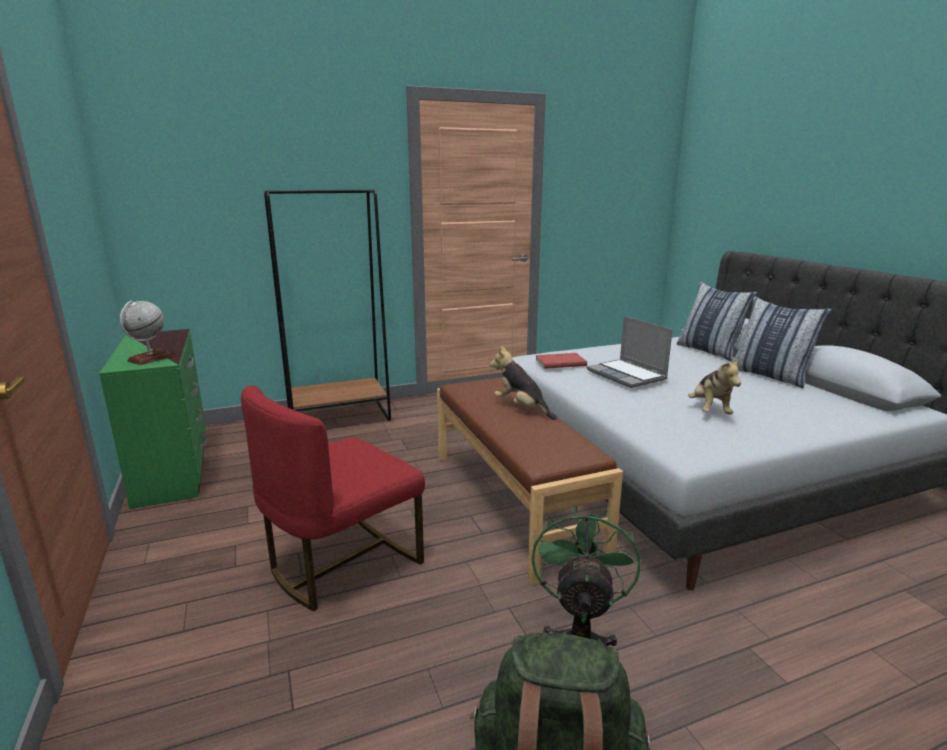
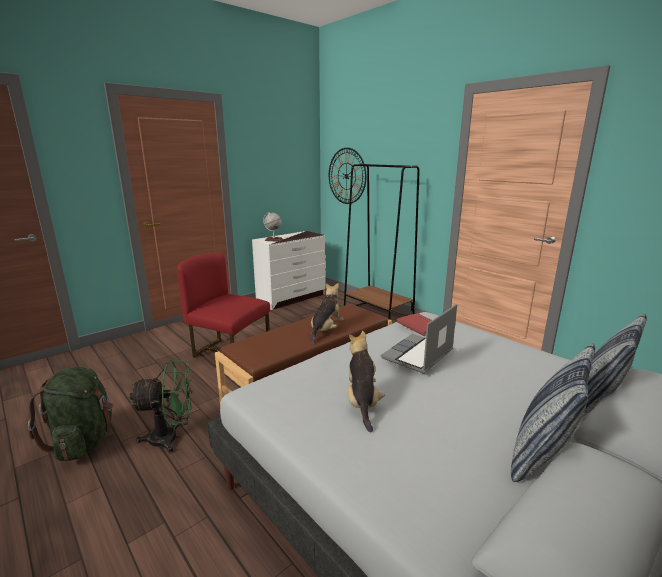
camera: 70 degrees right, 0 degrees up
(174, 469) = (292, 298): green dresser -> white dresser
(192, 215) = (346, 176): none -> wall clock
(709, 411) = (362, 402): plush toy -> plush toy turned 105 degrees clockwise

